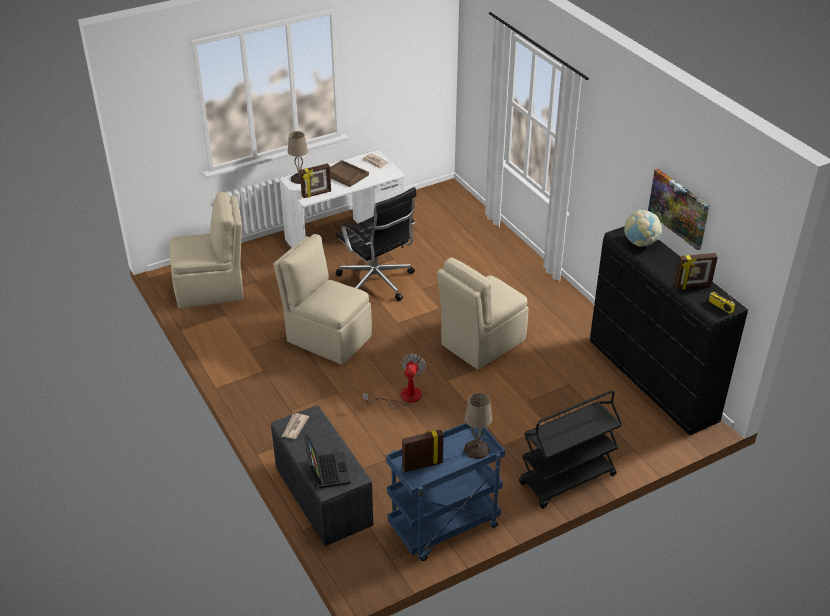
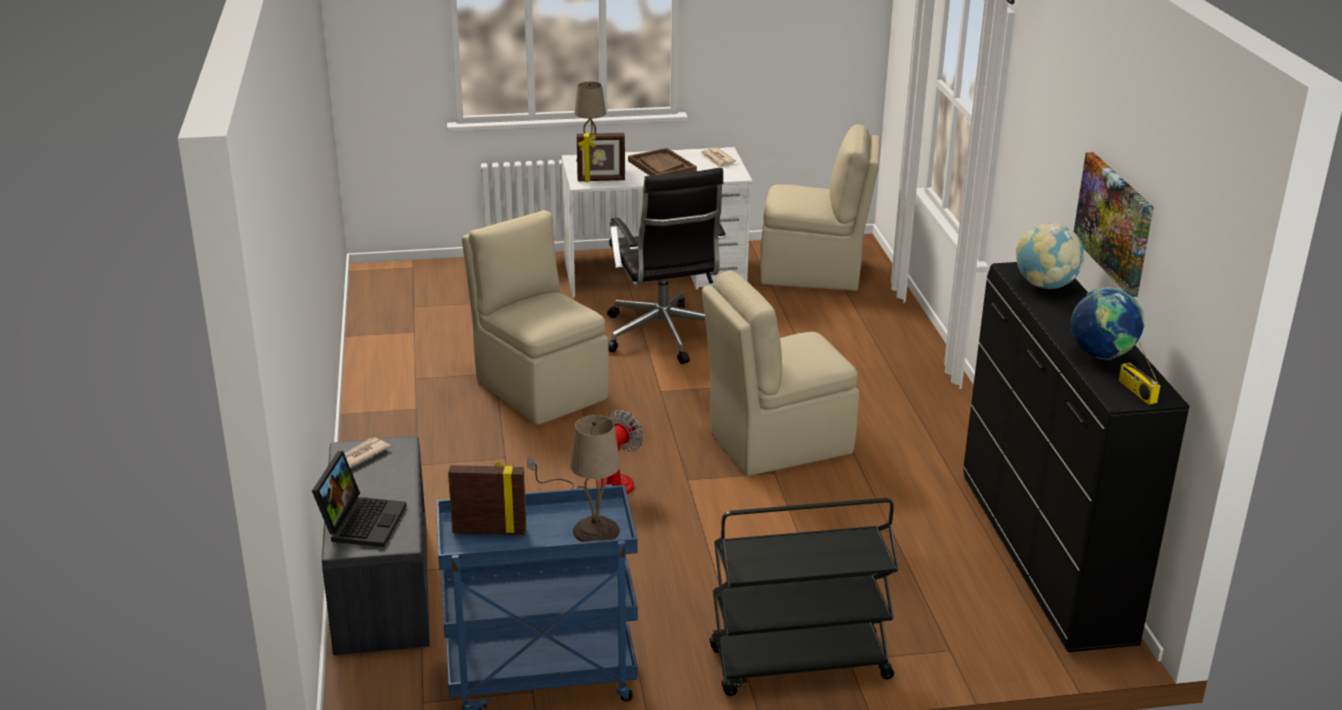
camera: 20 degrees right, 10 degrees down
(211, 289) = (417, 299): beige chair -> beige chair (814, 273)
(692, 286) = (1102, 356): picture frame -> globe

